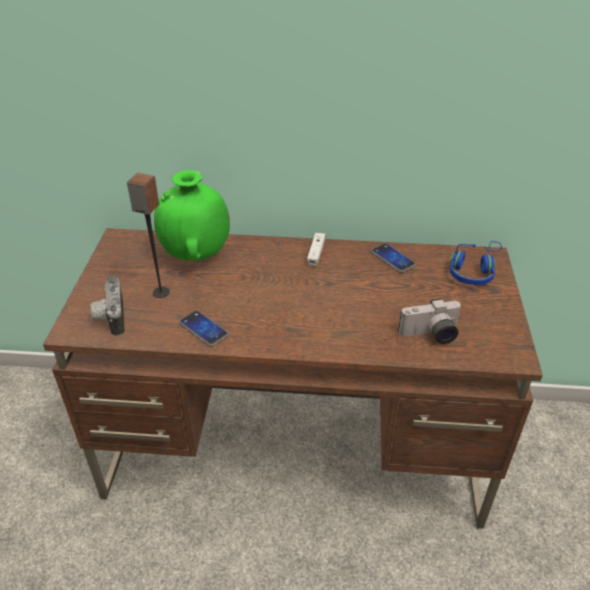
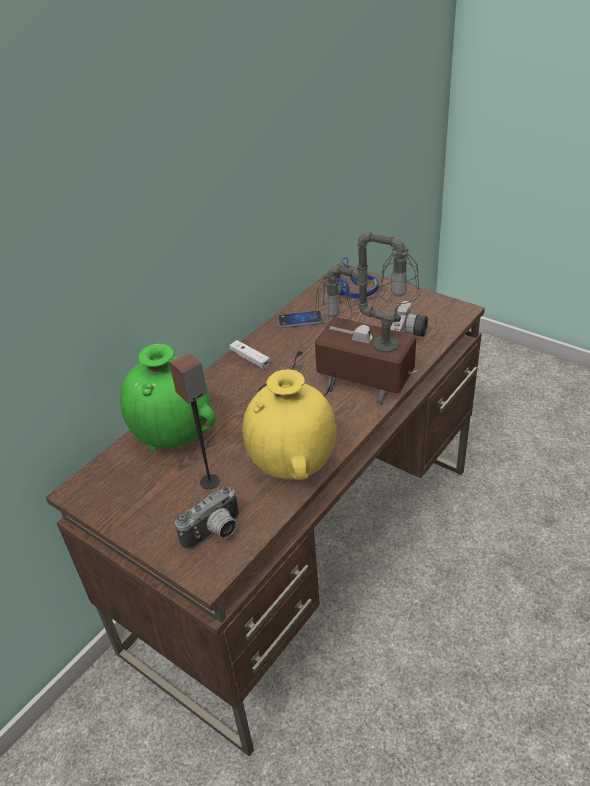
camera: 55 degrees left, 0 degrees up
(110, 318) = (216, 534): camera -> camera turned 60 degrees counterclockwise
(203, 329) = (293, 467): phone -> yellow vase
(333, 320) = (348, 382): none -> table lamp

